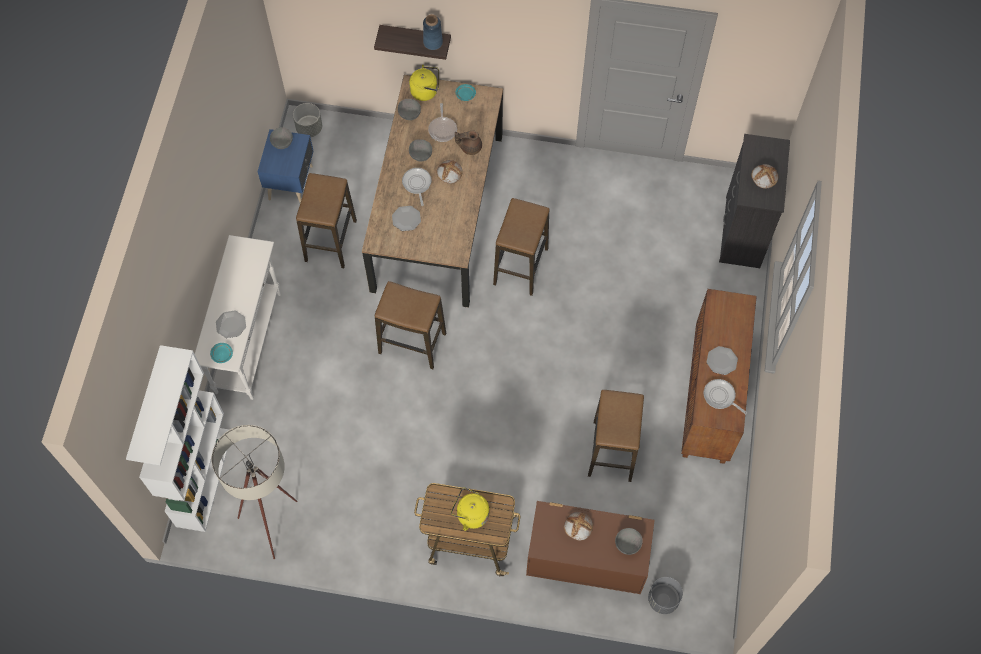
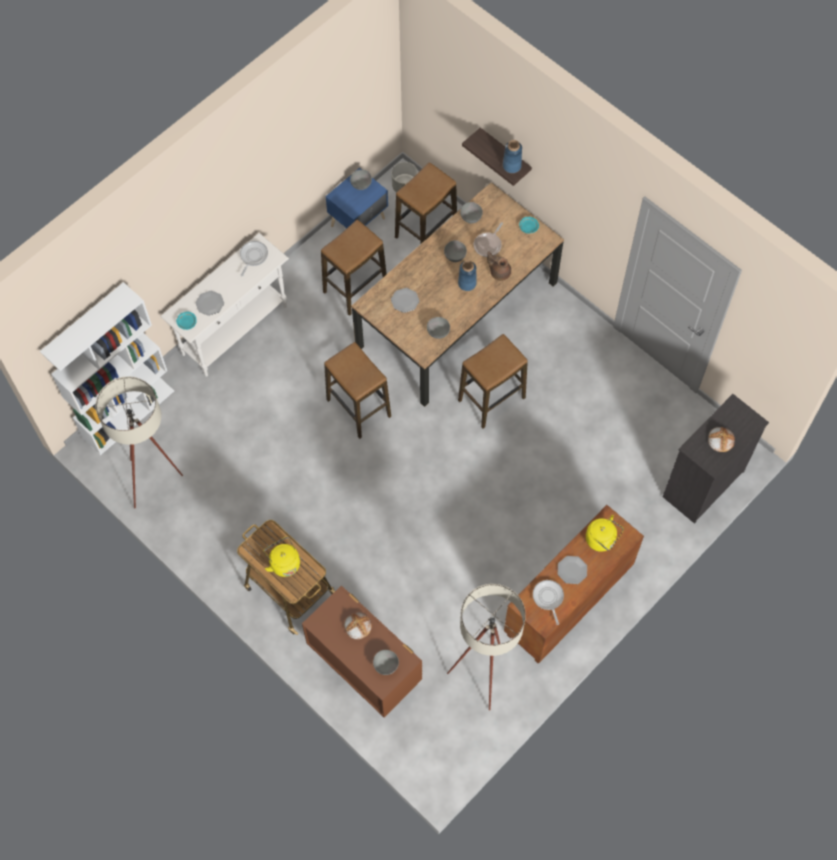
camera: 35 degrees right, 0 degrees up
(417, 184) = (434, 277): frying pan -> frying pan (253, 256)
(426, 91) = (498, 206): yellow kettle -> yellow kettle (602, 540)
(449, 173) = (467, 283): bread -> blue vase
(455, 228) = (438, 331): none -> grey bowl
(612, 451) = (453, 593): stool -> stool (426, 231)
(663, 600) = (404, 737): grey planter -> none
(687, 500) = (484, 673): none -> beige floor lamp

